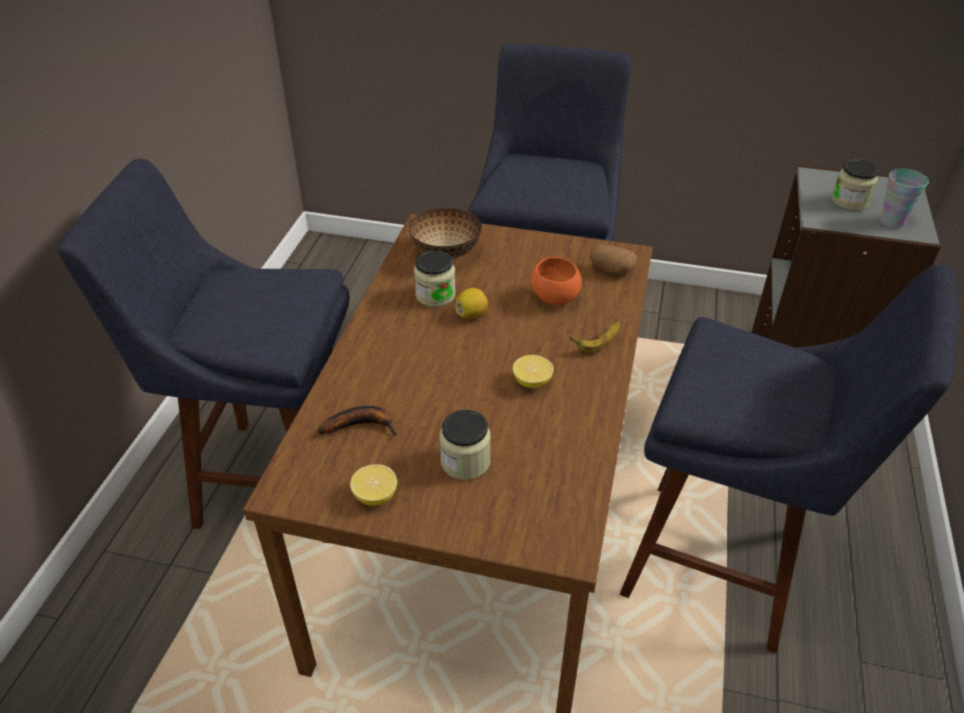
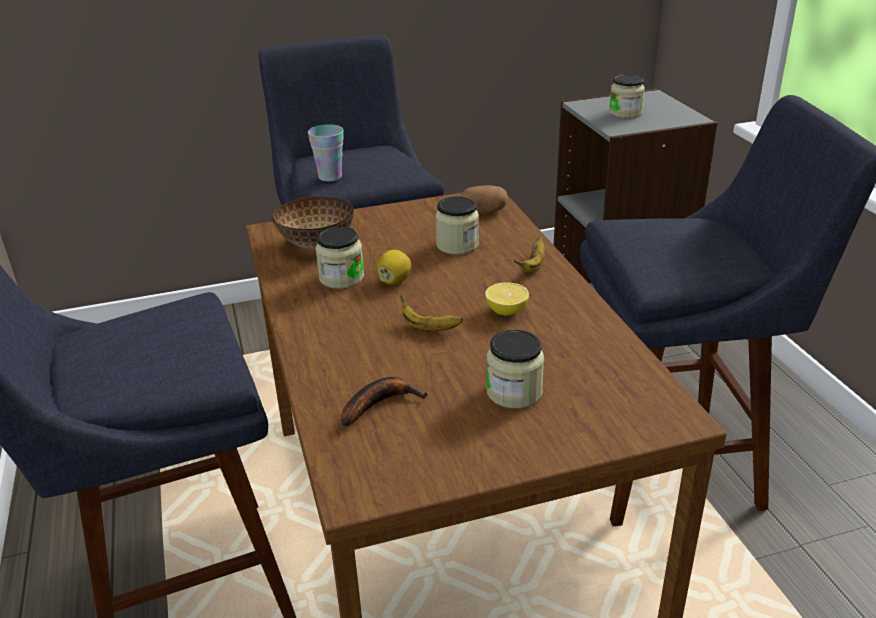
camera: 30 degrees left, 10 degrees down
(375, 496) = (458, 455): lemon -> none
(456, 372) = (428, 328): none -> banana
(554, 298) = (457, 245): orange bowl -> jar
(892, 221) = (668, 117): cup -> cup (330, 177)

